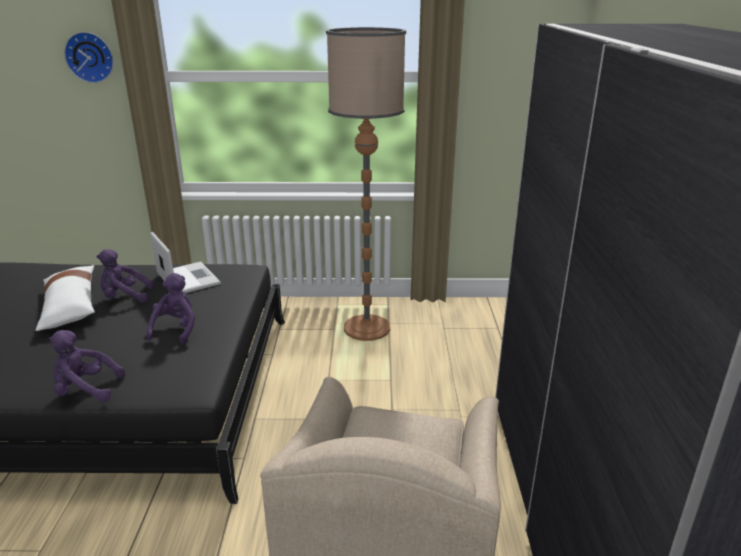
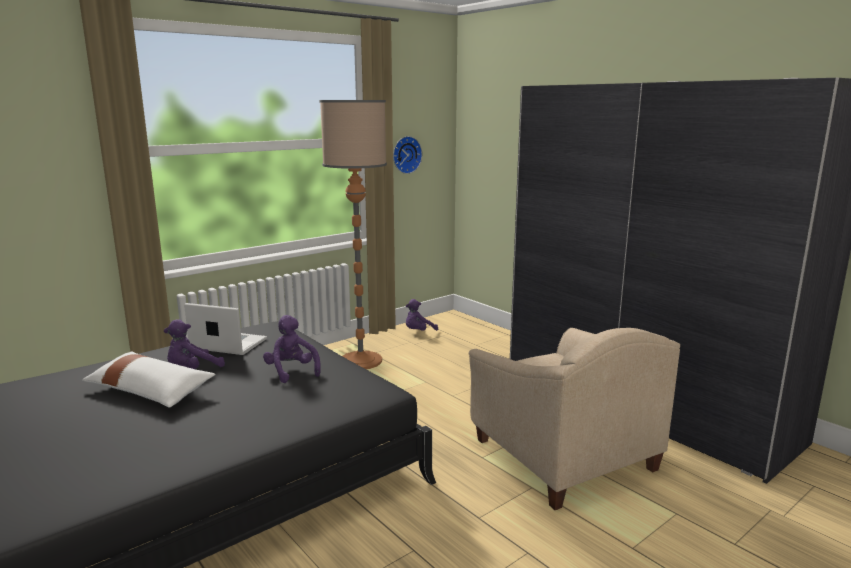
camera: 40 degrees left, 10 degrees down
(85, 390) = (296, 424): purple plush toy -> purple plush toy (418, 332)
(90, 57) = (48, 135): wall clock -> wall clock (405, 154)

